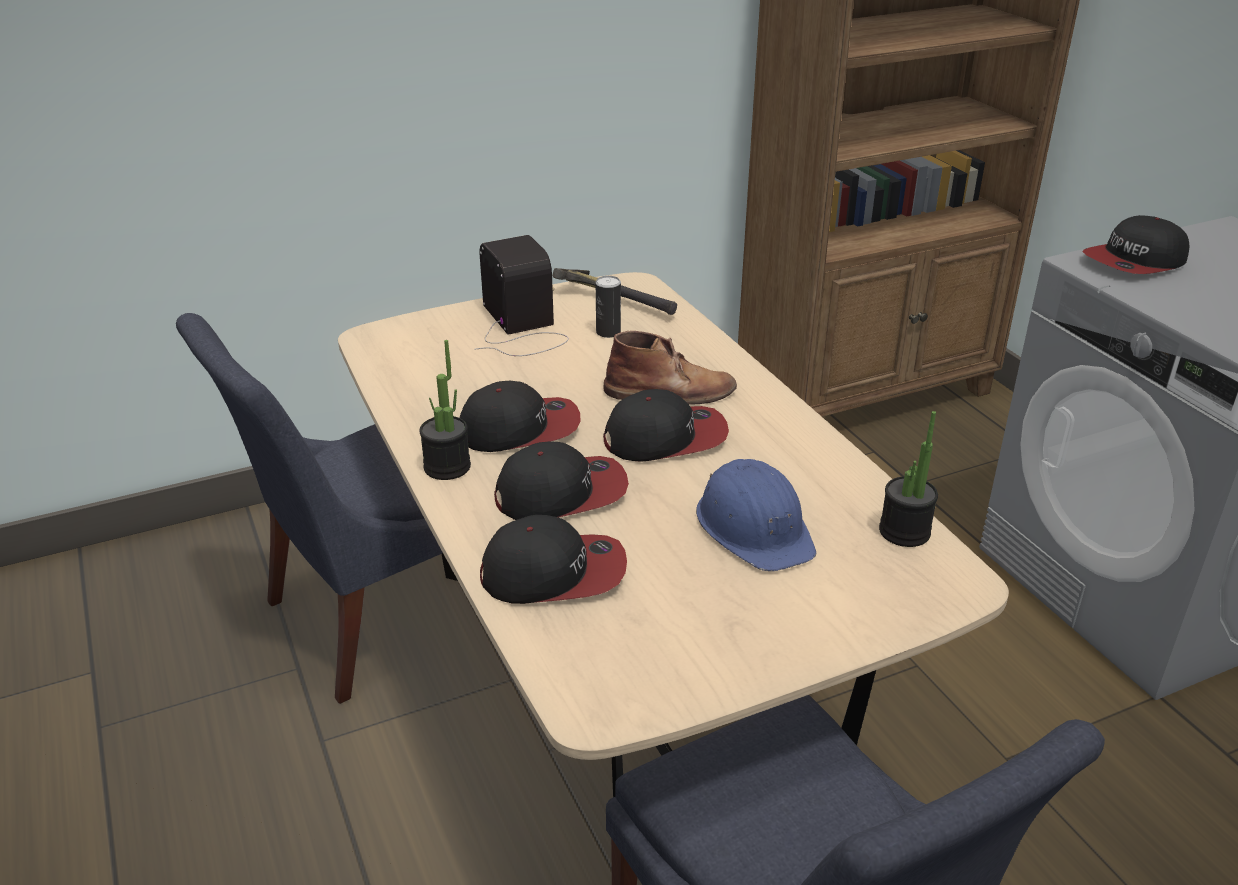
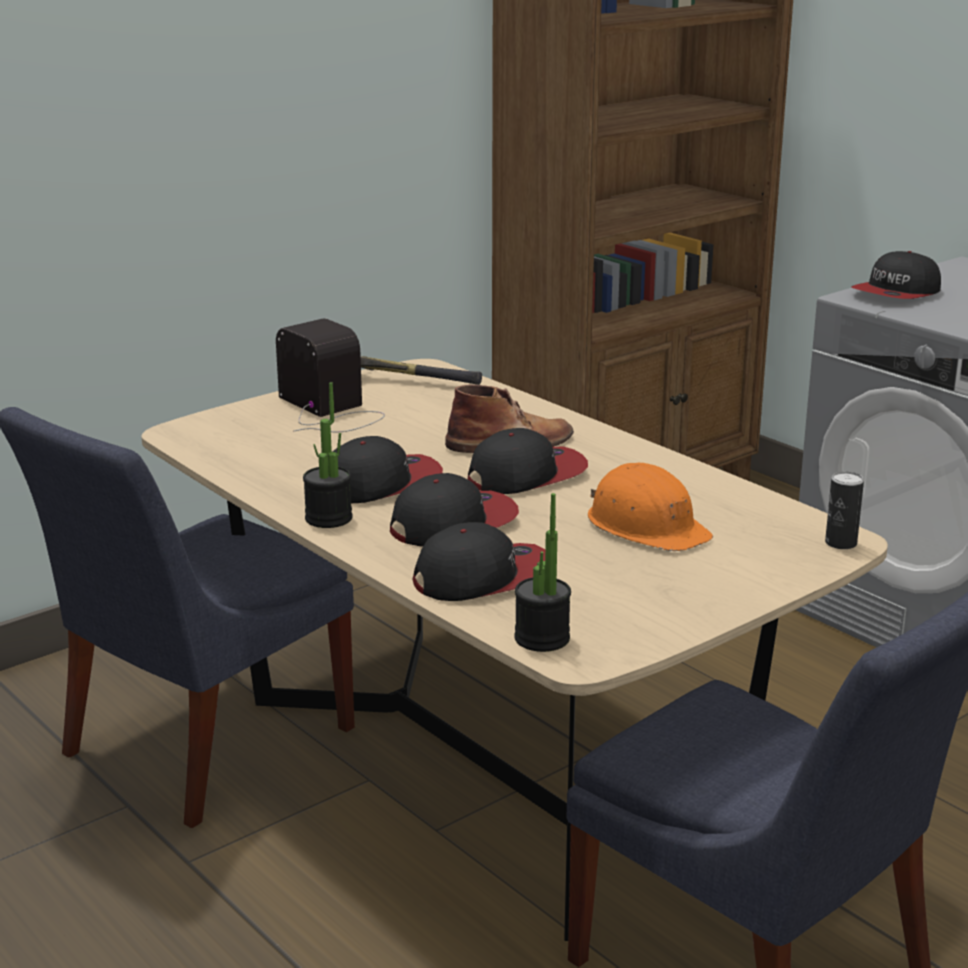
camera: 15 degrees left, 10 degrees down
(608, 332) = (421, 406): can -> can (840, 543)
(754, 527) = (647, 526): blue hard hat -> orange hard hat
(904, 531) = (779, 514): potted plant -> potted plant (542, 638)

